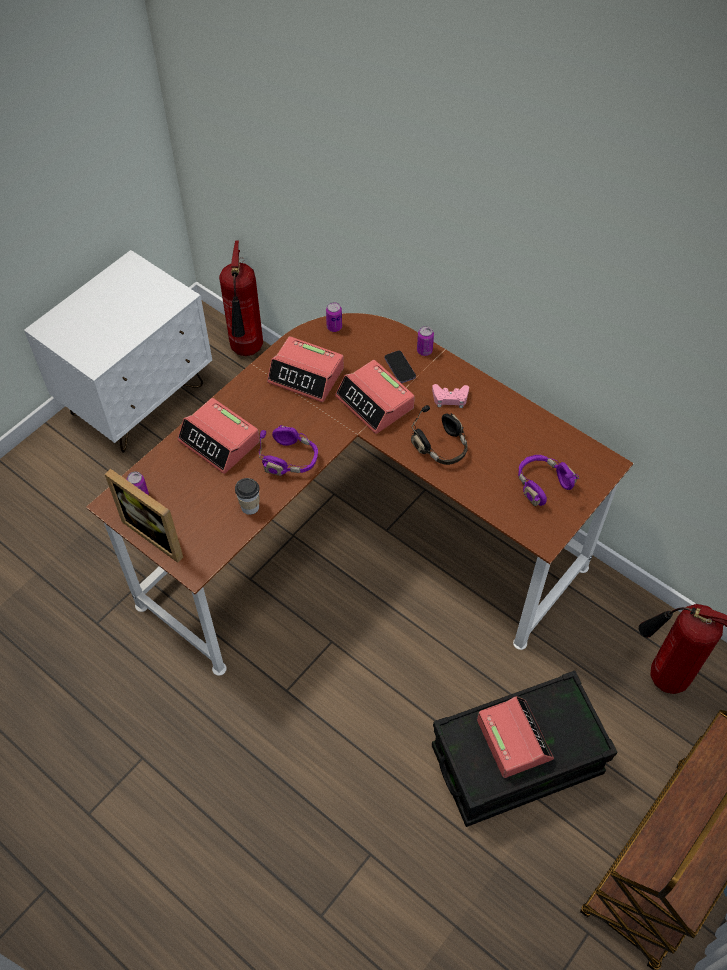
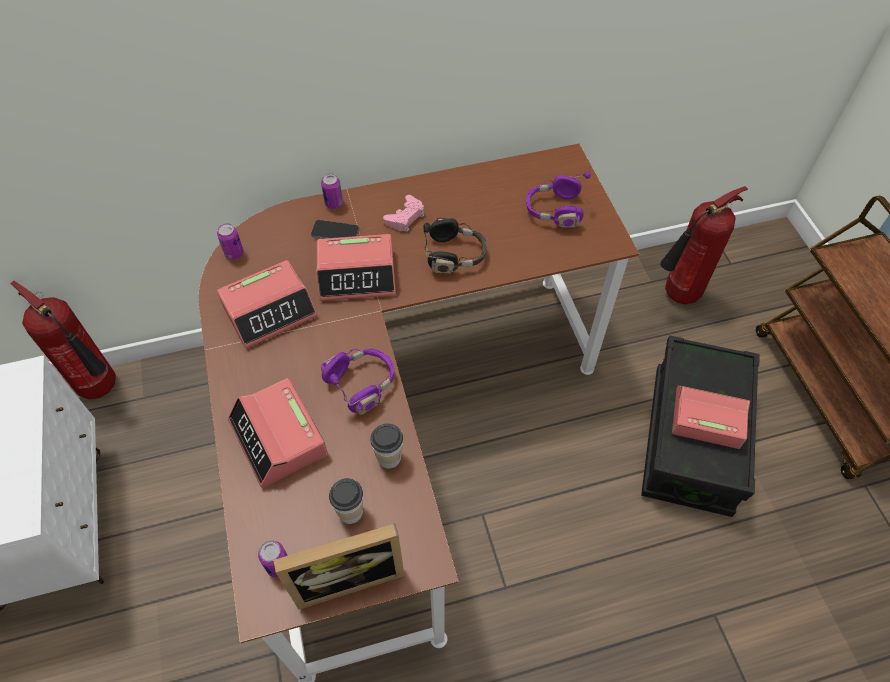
camera: 55 degrees left, 0 degrees up
(198, 509) = (350, 512): none -> cup
(220, 441) = (279, 438): alarm clock -> alarm clock turned 75 degrees clockwise

